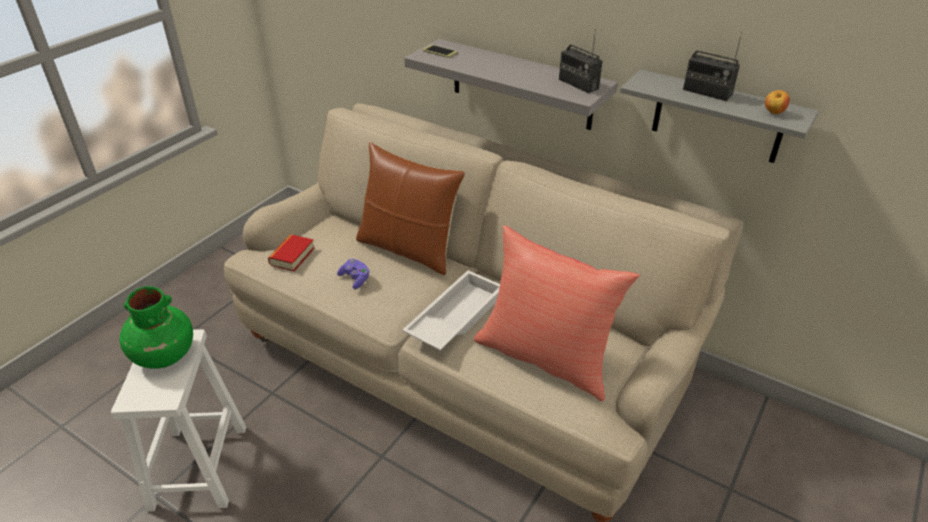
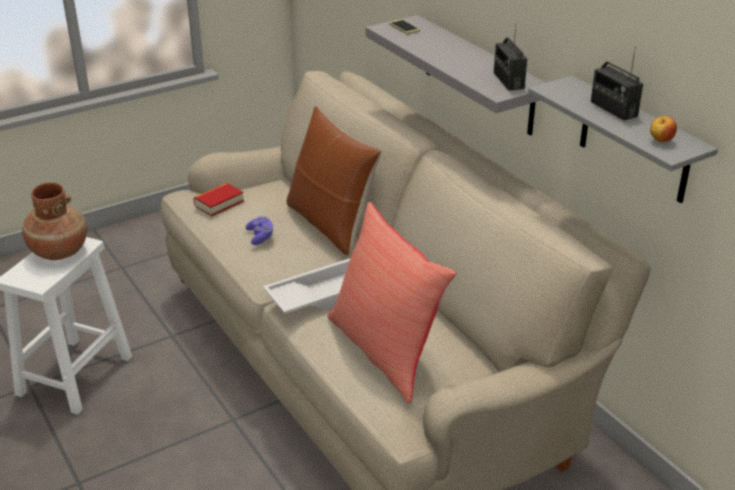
camera: 25 degrees right, 5 degrees down
(164, 355) = (59, 251): green vase -> brown vase

